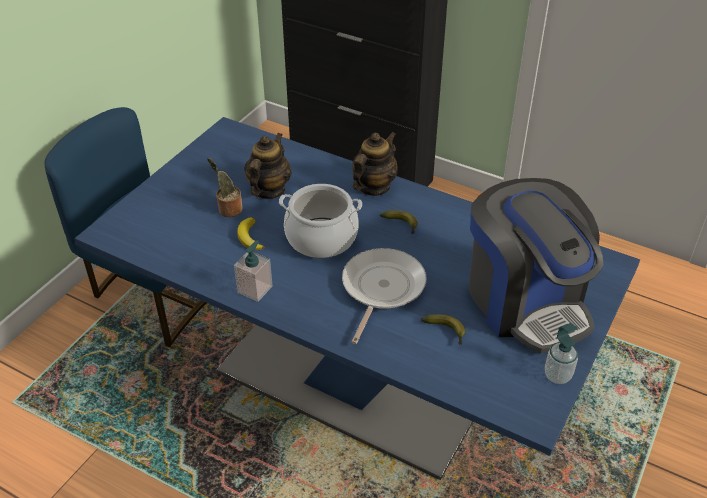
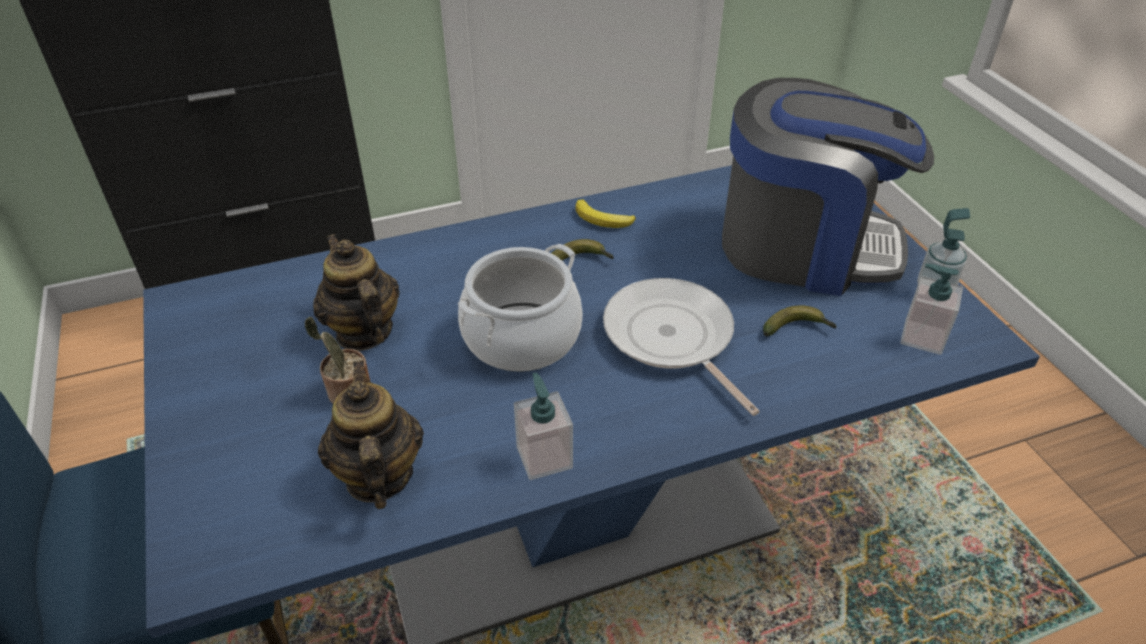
camera: 50 degrees left, 0 degrees up
(249, 237) = (433, 404): banana -> banana (603, 220)
(373, 187) = (485, 243): teapot -> teapot (378, 476)
(503, 387) = (922, 337): none -> soap dispenser

